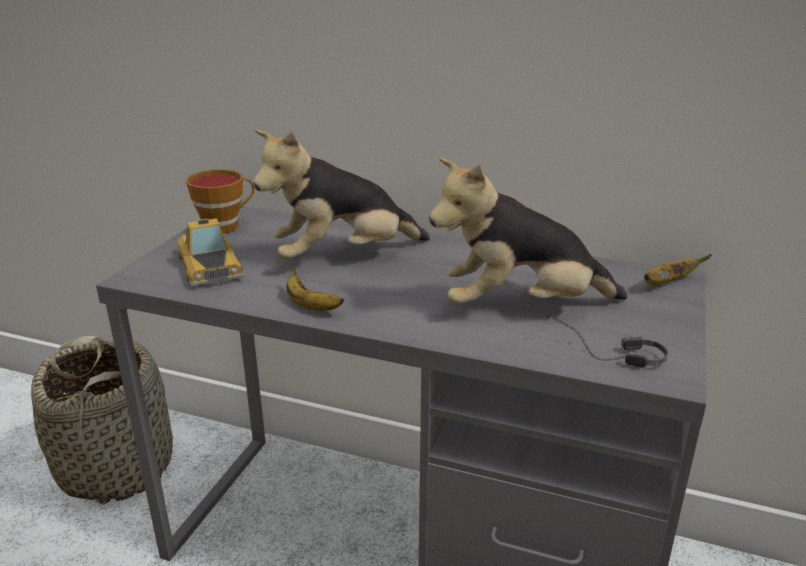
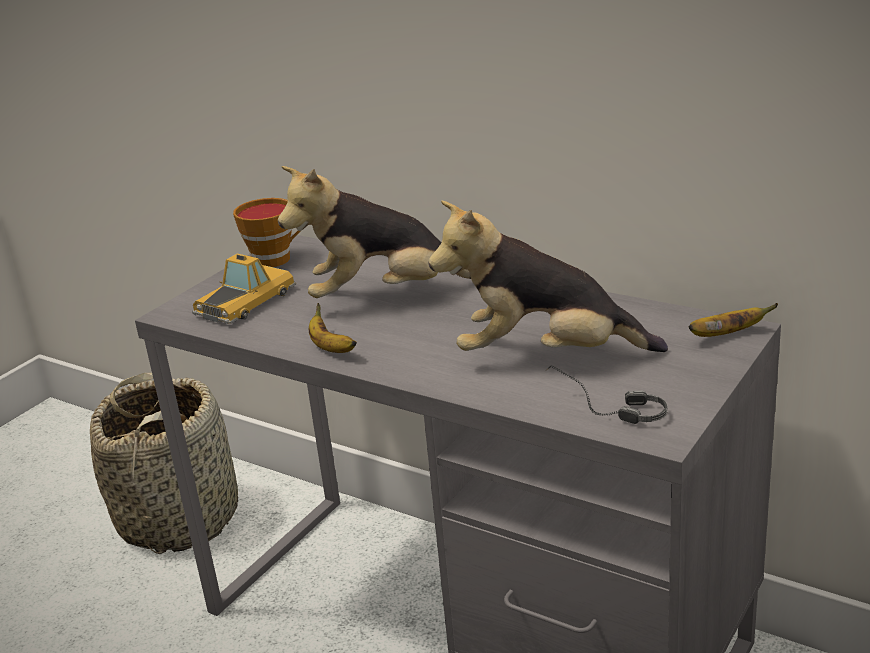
camera: 15 degrees right, 0 degrees up
(209, 264) = (247, 301): toy car -> toy car turned 45 degrees clockwise

